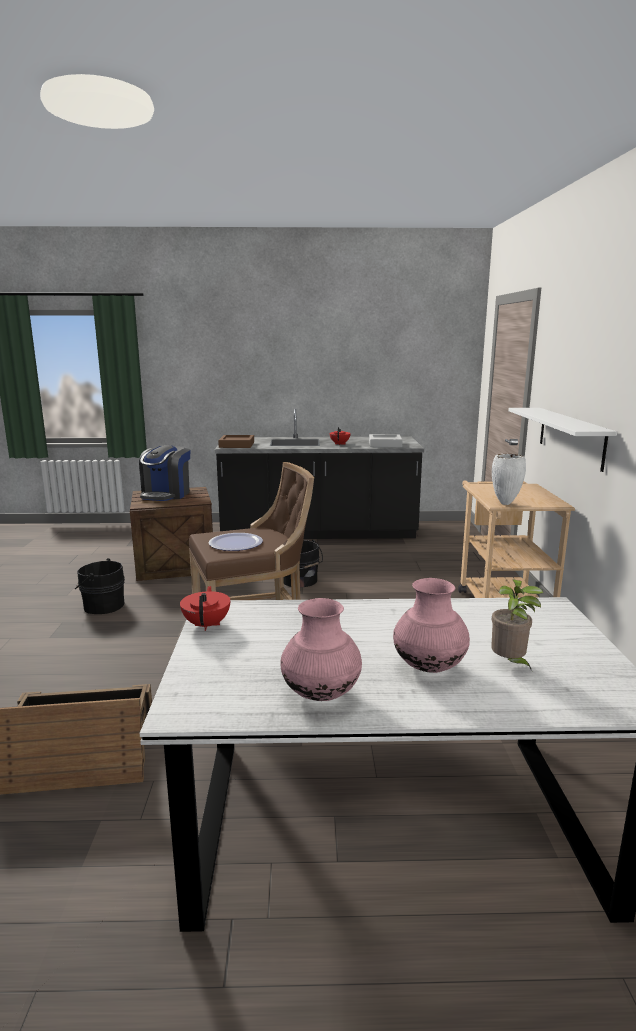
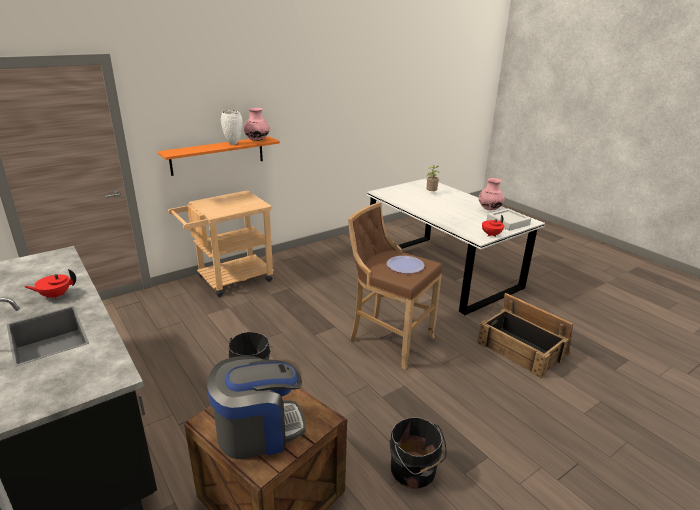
camera: 125 degrees left, 10 degrees up
(236, 445) = (92, 376): brown tray -> none
(385, 444) = (50, 269): grey tray -> grey tray (508, 222)
(429, 667) = (451, 201): pink vase -> pink vase (257, 140)
(505, 504) = (259, 203): white vase -> white vase (234, 144)
(570, 437) = (217, 155): white shelf -> orange shelf

